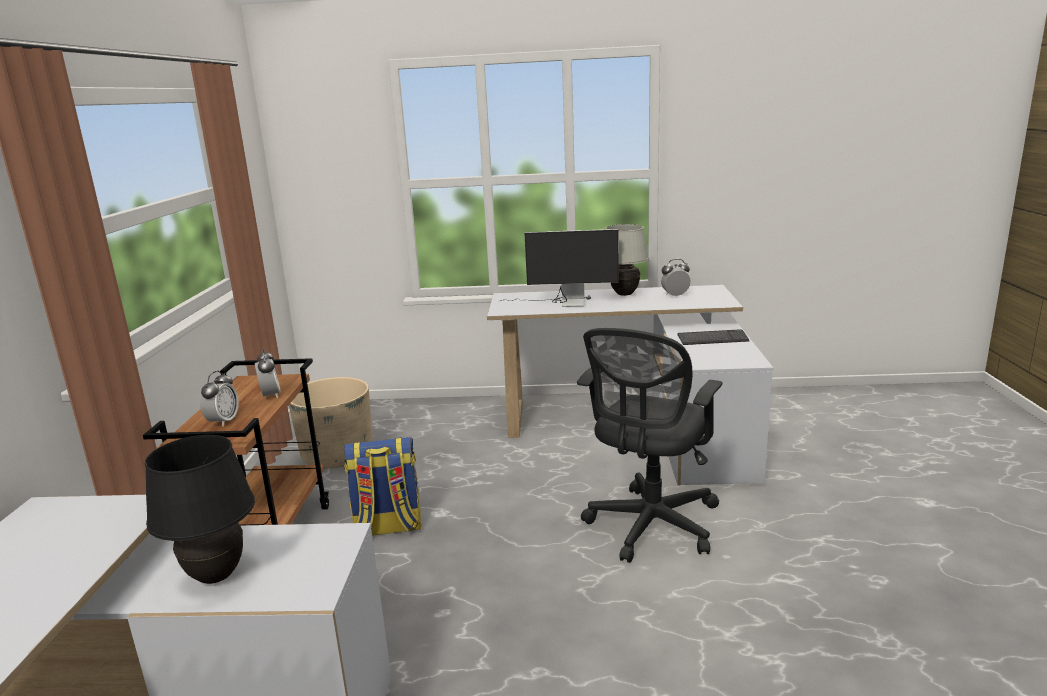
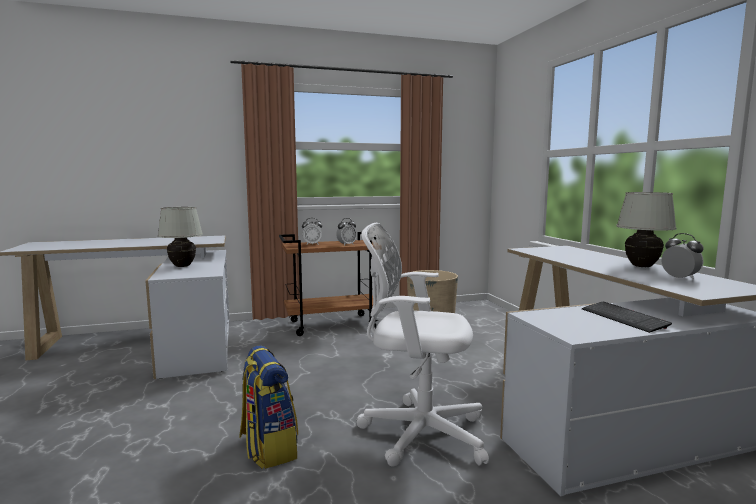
camera: 70 degrees right, 10 degrees down
(216, 576) = (183, 266): black table lamp -> white table lamp
(387, 527) = (362, 345): backpack -> backpack (268, 448)
(563, 302) = (575, 257): monitor -> none
(650, 527) = (418, 432): black office chair -> white office chair

